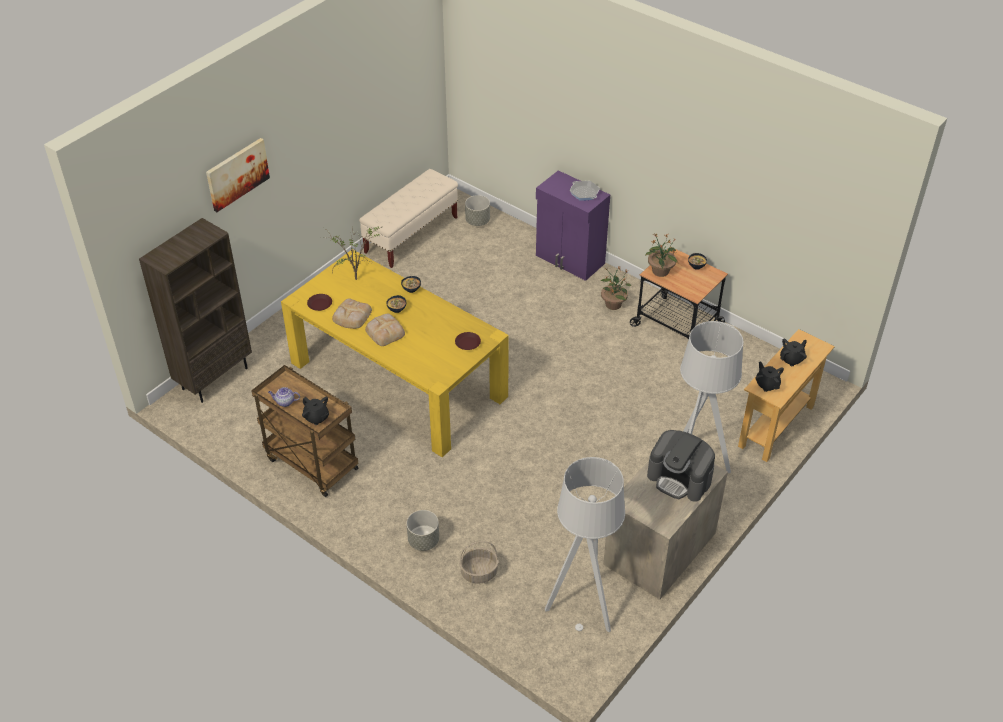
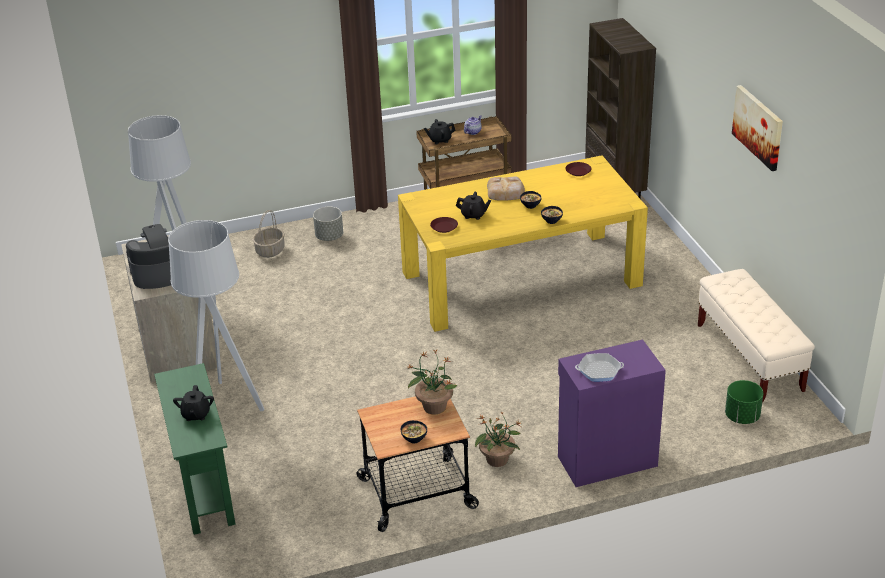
camera: 125 degrees right, 10 degrees down
(237, 174) = (687, 52): picture -> picture (758, 127)
(351, 316) = (545, 182): bread -> none
(358, 278) = (597, 199): potted plant -> none
(477, 221) = (741, 416): grey planter -> green planter
(767, 384) = (189, 380): black teapot -> black teapot (473, 215)
(776, 426) = (204, 489): beige console table -> green console table

